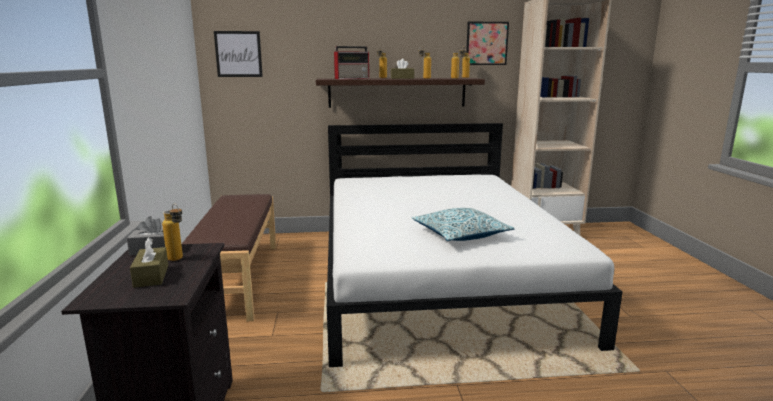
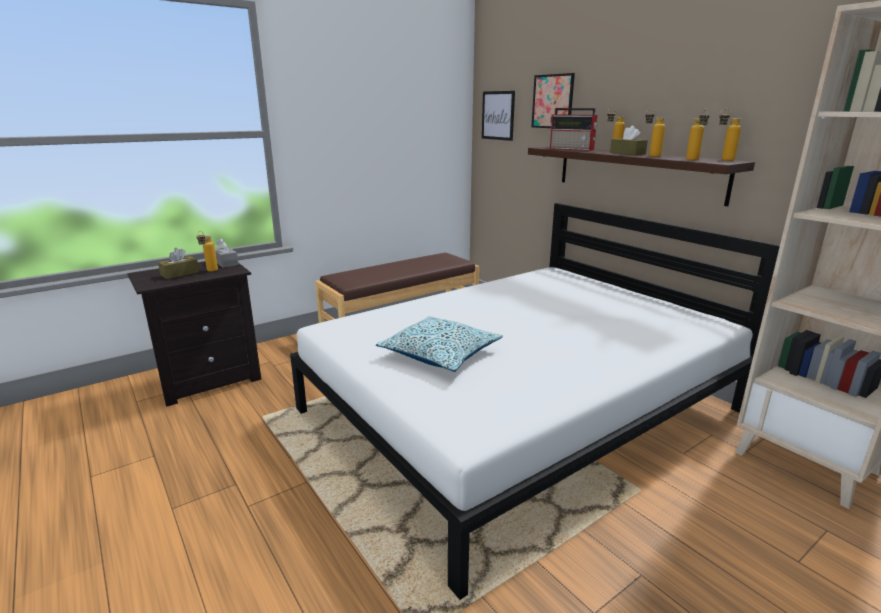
camera: 60 degrees right, 5 degrees up
(486, 43) = (786, 102): picture -> picture (552, 101)

